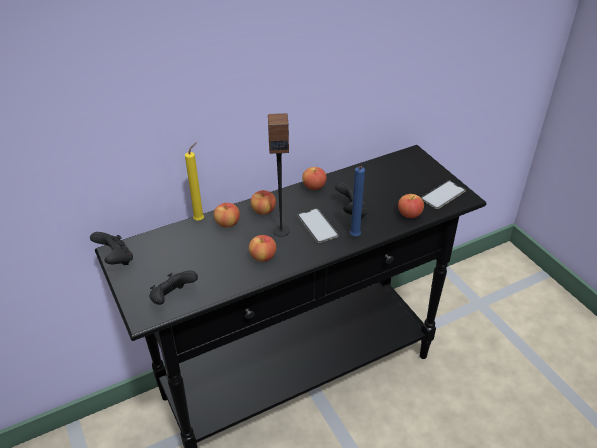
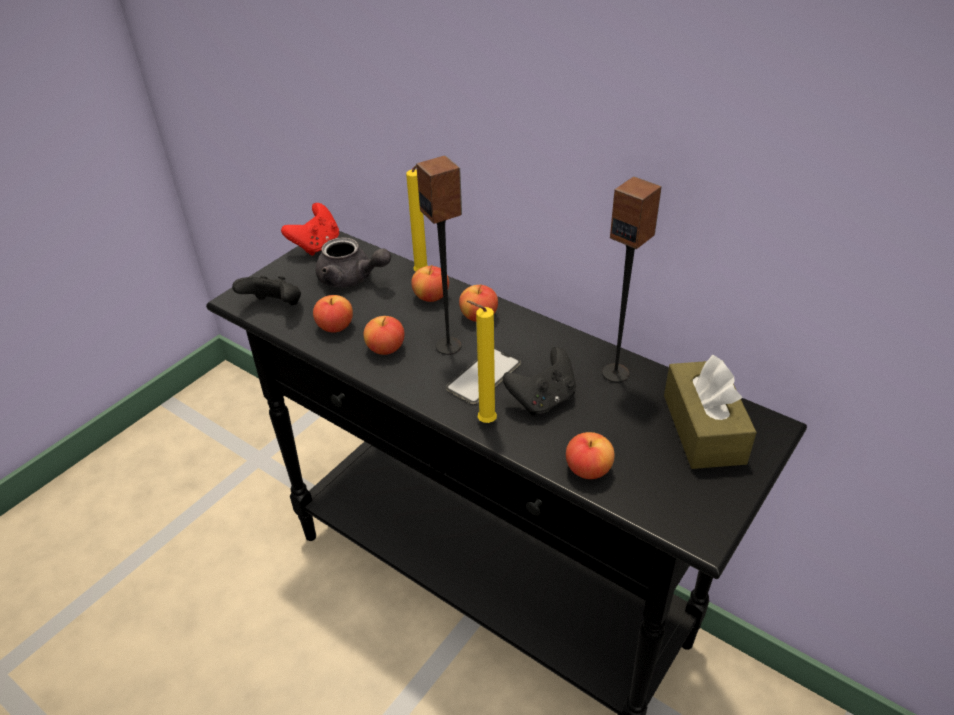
camera: 65 degrees right, 0 degrees up
(116, 259) = (316, 245): black game controller -> red game controller
(175, 252) = (351, 279): none -> grey teapot
(314, 186) = (571, 343): apple -> apple (335, 327)
(348, 181) = (616, 373): none -> speaker
(354, 237) = (484, 422): blue candle -> yellow candle
(403, 171) = (703, 428): none -> brown tissue box
(443, 195) = (680, 500): phone -> none

